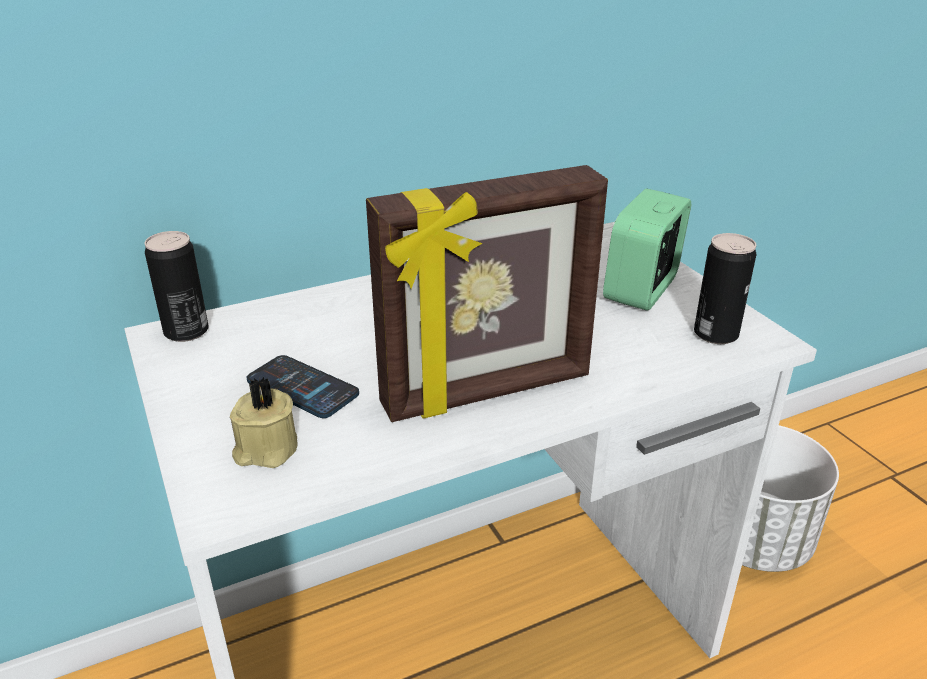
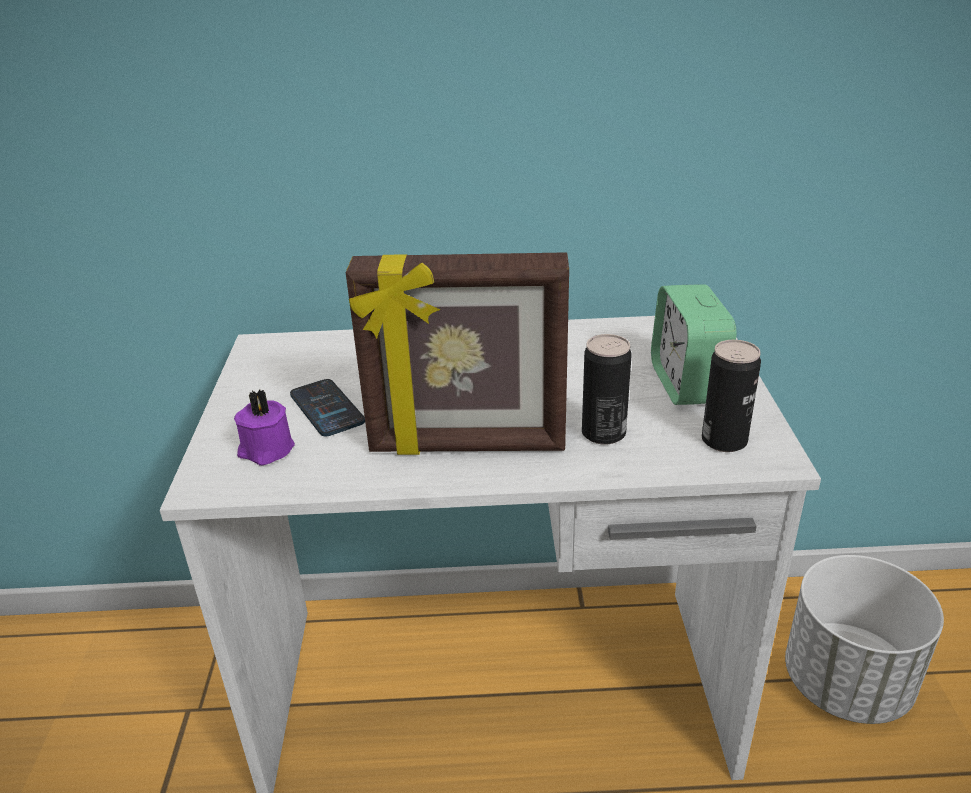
camera: 25 degrees right, 0 degrees up
(186, 331) = (277, 346): can -> can (603, 433)
(266, 450) = (265, 450): beige candle -> purple candle
(642, 290) = (686, 384): alarm clock -> alarm clock turned 60 degrees counterclockwise

